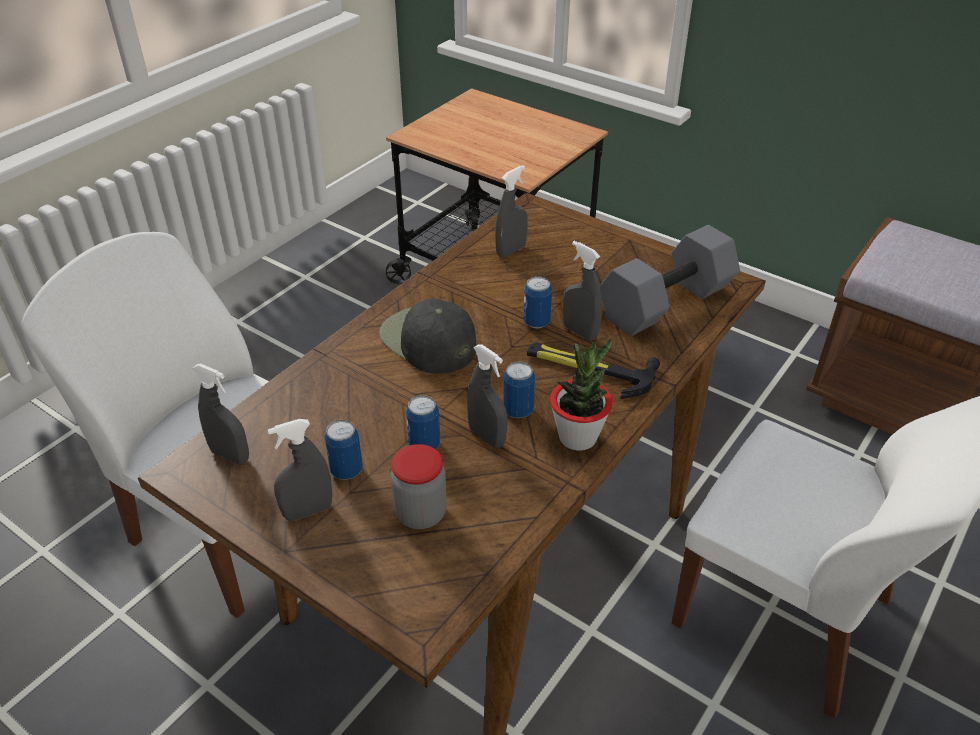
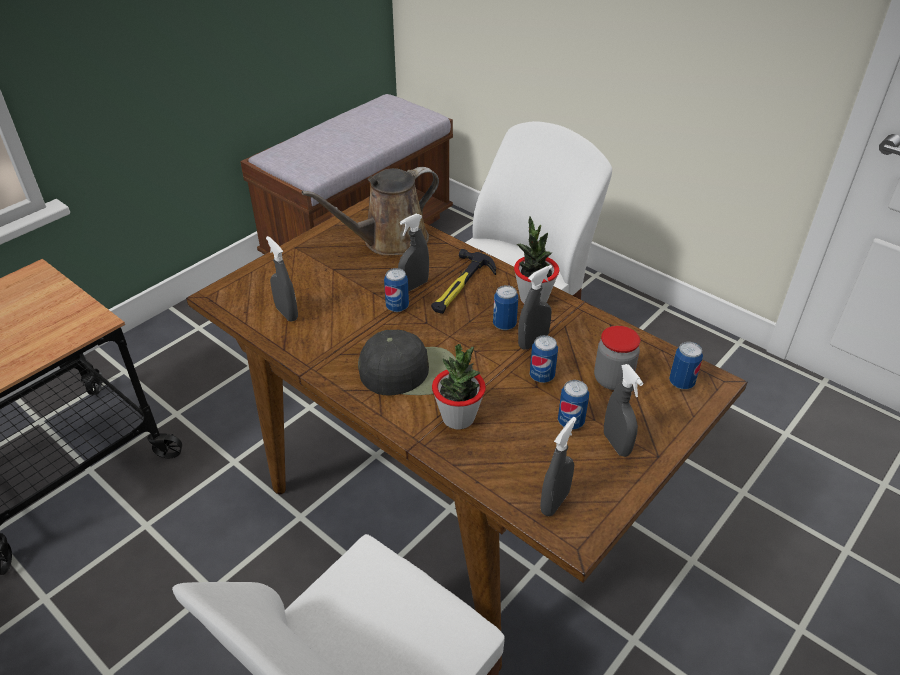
camera: 85 degrees left, 0 degrees up
(356, 380) = (458, 418): none -> potted plant
(417, 590) = (681, 383): none -> can
(427, 340) = (410, 371): black cap -> black cap turned 150 degrees counterclockwise
(667, 304) = (389, 241): grey dumbbell -> brown watering can

